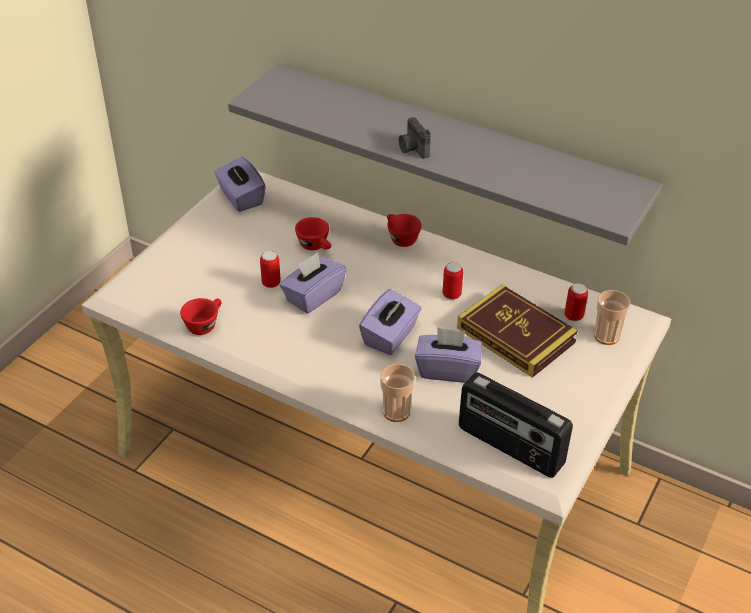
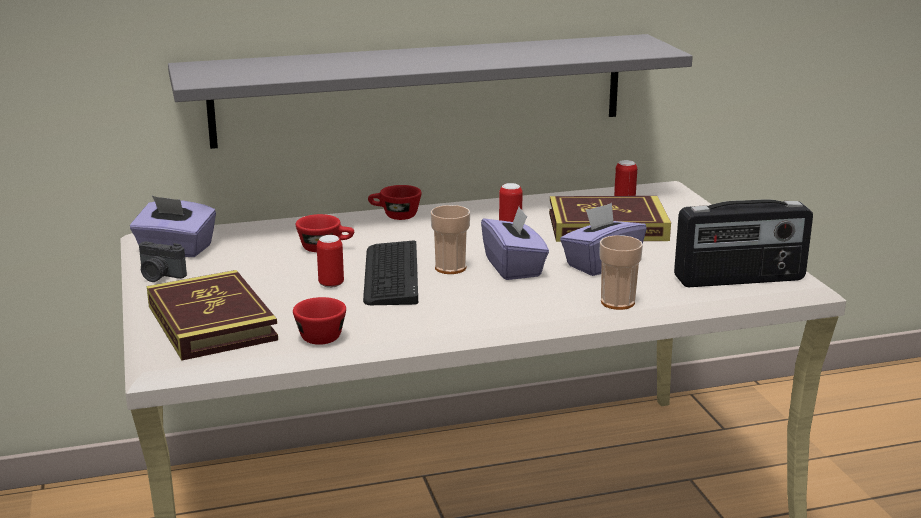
camera: 45 degrees left, 20 degrees down
(172, 277) = (211, 323): none -> book
(313, 296) = (391, 275): purple tissue box -> keyboard
(412, 149) = (426, 65): camera -> camera (159, 276)
(606, 336) = (668, 202): cup -> cup (450, 268)

